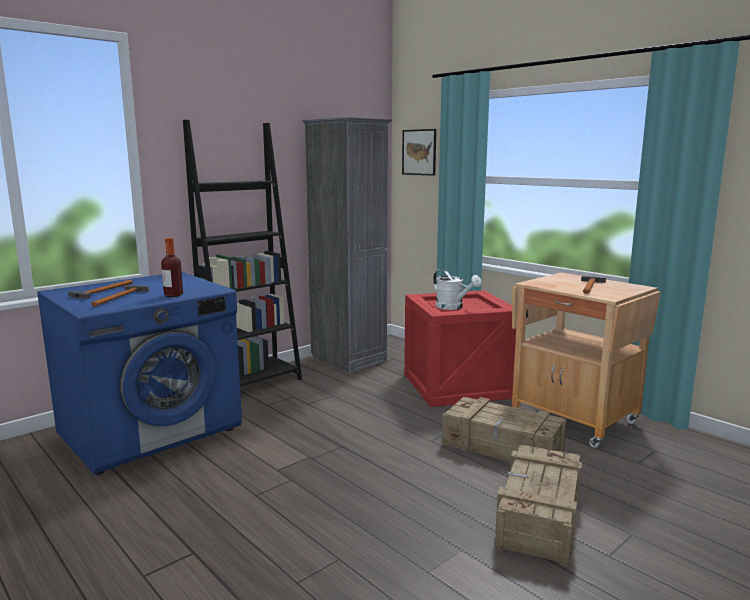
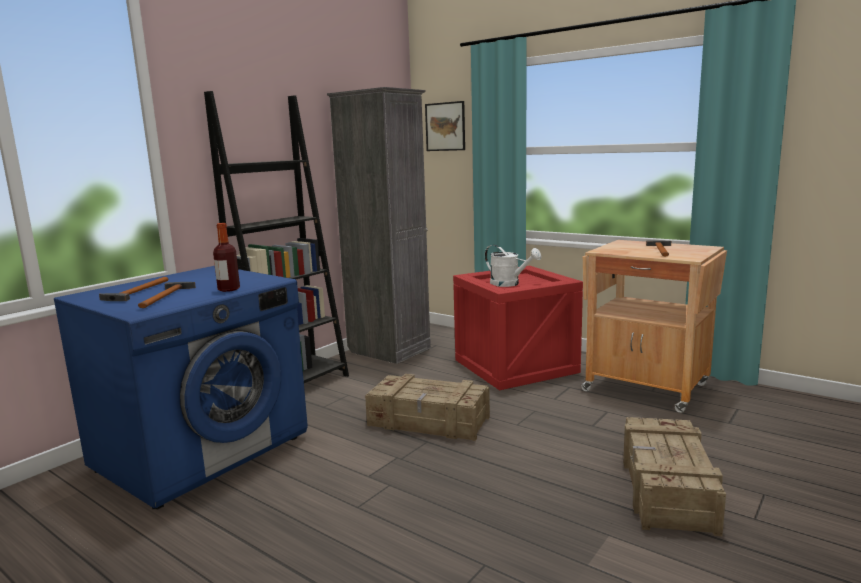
camera: 10 degrees left, 0 degrees up
(502, 447) = (593, 423): crate -> crate (429, 422)

